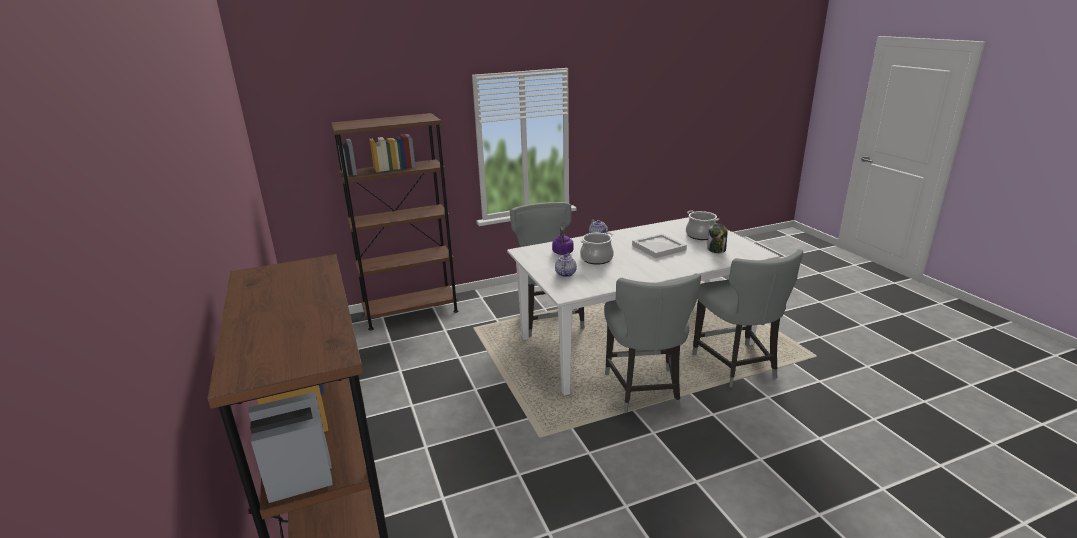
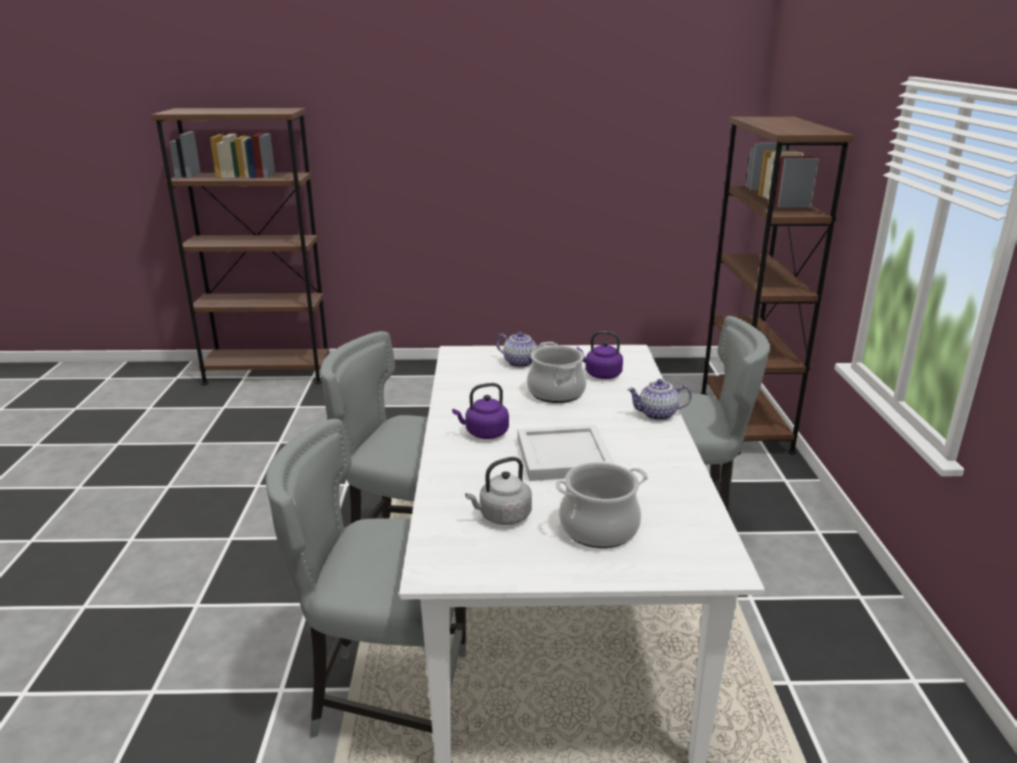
camera: 110 degrees right, 0 degrees up
(659, 265) = (484, 433): none -> purple kettle
(716, 249) = (502, 516): jar -> grey kettle

